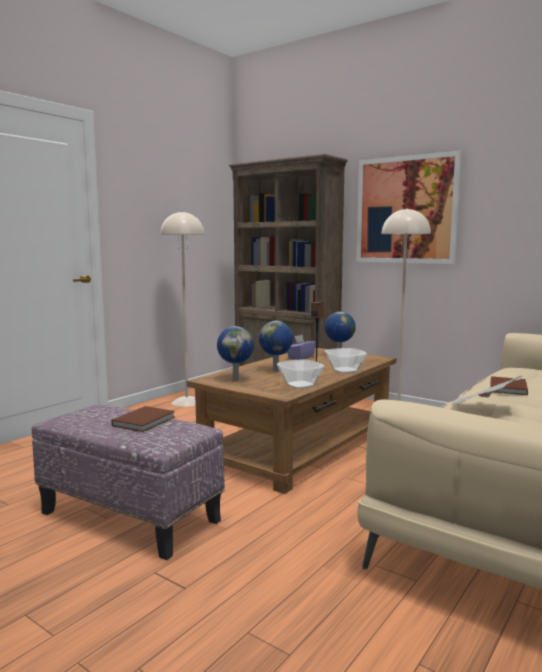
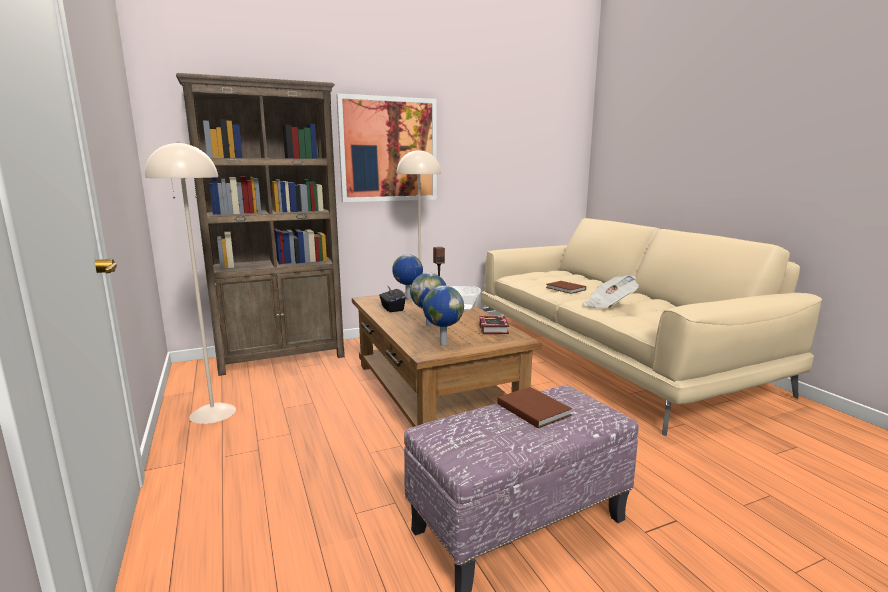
camera: 60 degrees left, 5 degrees up
(300, 357) = (392, 308): purple tissue box -> black tissue box
(301, 385) = (494, 328): bowl -> book

